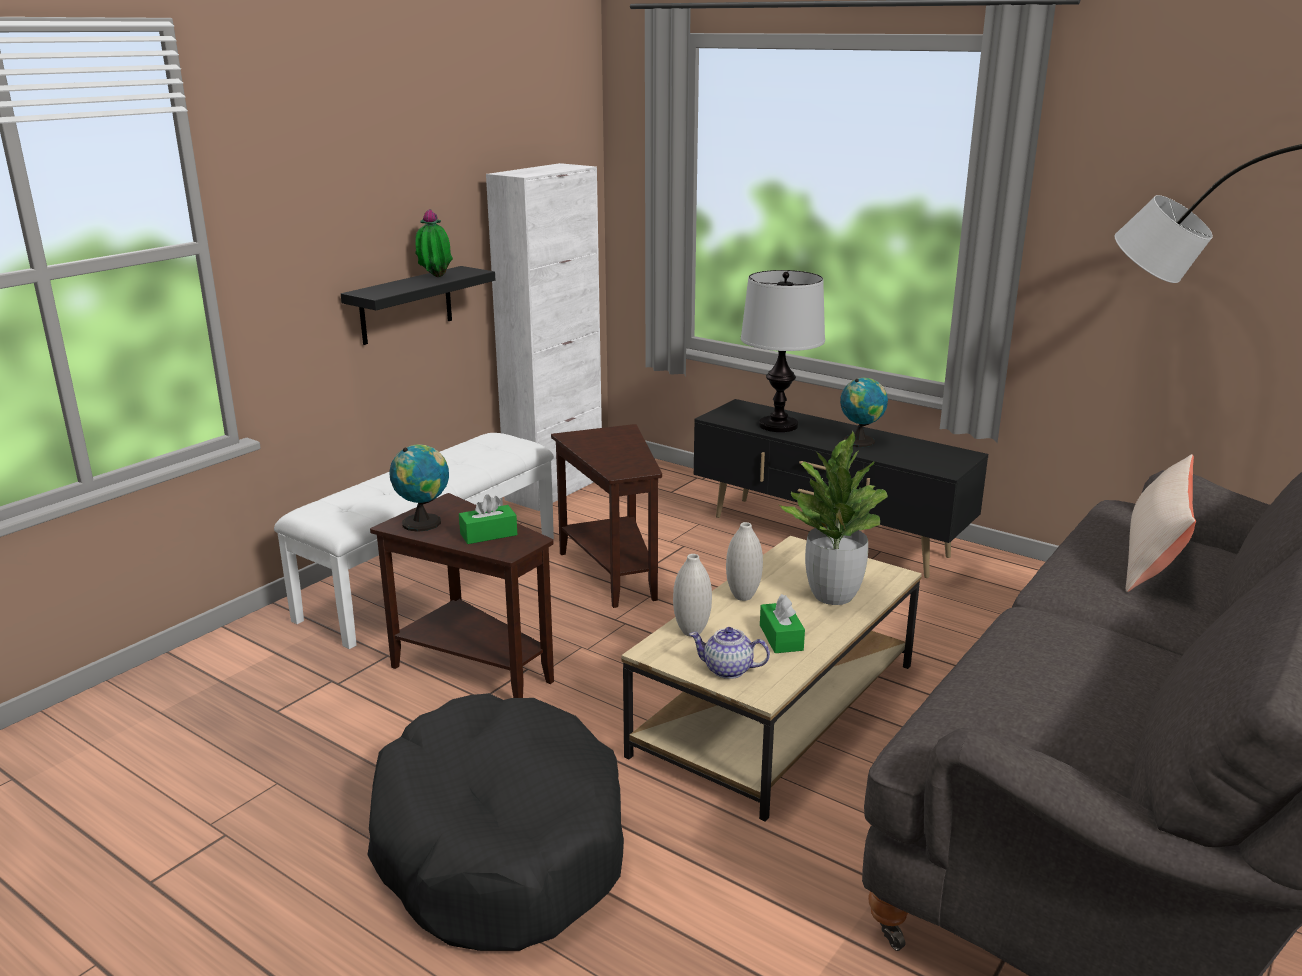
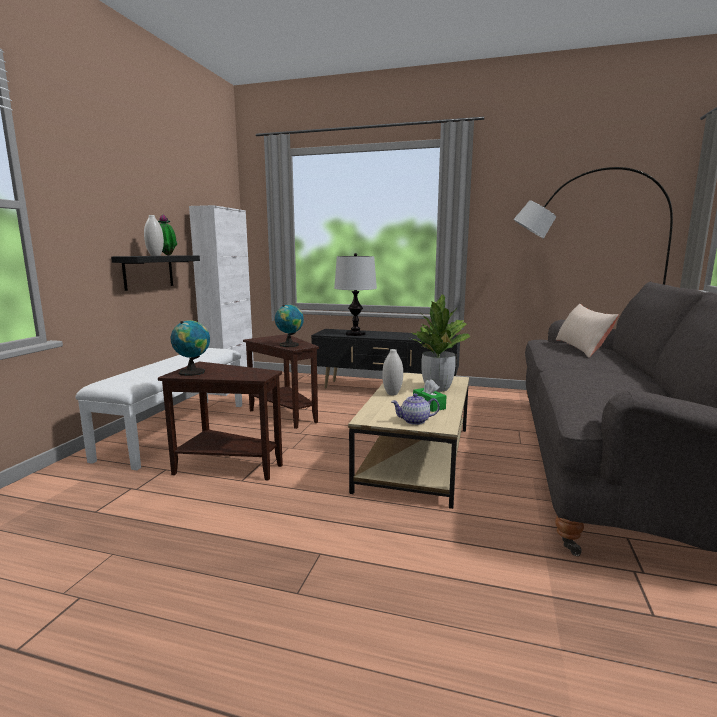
camera: 20 degrees left, 10 degrees down
(488, 534) = (240, 372): green tissue box -> none
(498, 845) = (300, 556): black dog bed -> none
(691, 632) = (379, 409): white vase -> white vase (155, 255)
(861, 441) = (400, 335): globe -> globe (290, 345)

